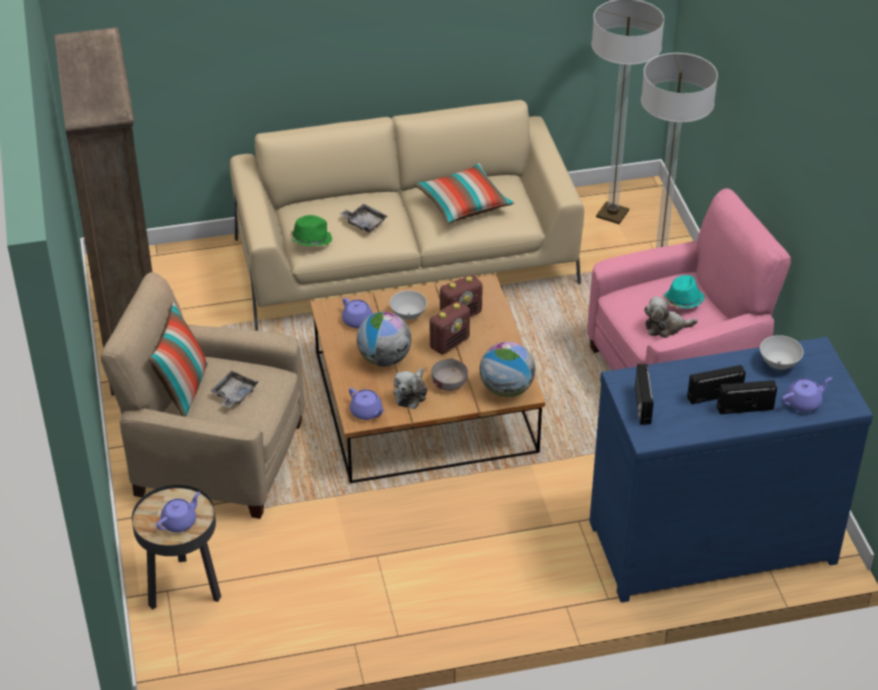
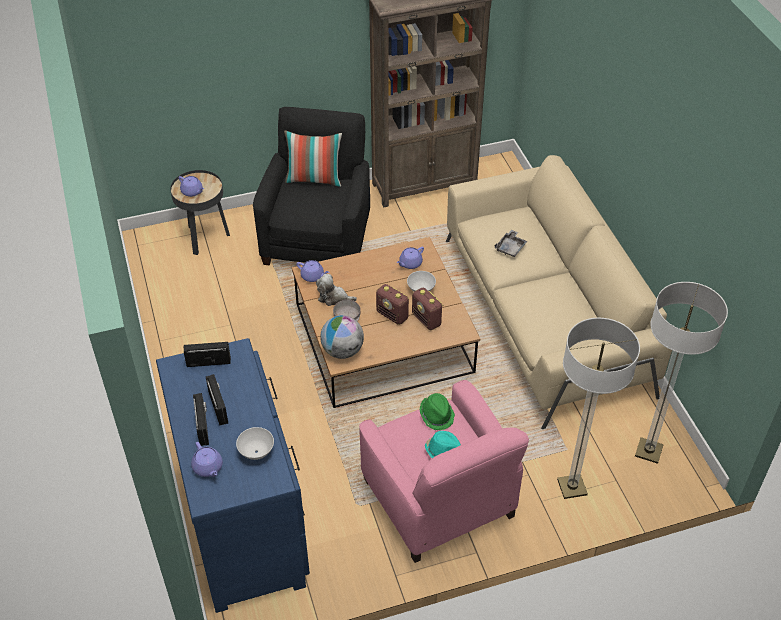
camera: 85 degrees right, 5 degrees up
(216, 458) = (317, 238): beige armchair -> black armchair
(234, 394) = (309, 201): grey tray -> none
(310, 239) = (484, 221): green hat -> green hat (437, 415)
(367, 412) = (313, 276): purple teapot -> purple teapot turned 105 degrees counterclockwise
(384, 359) = (370, 281): globe -> none
(463, 204) = (550, 304): pillow -> none
(665, 327) = (409, 440): plush toy -> none

